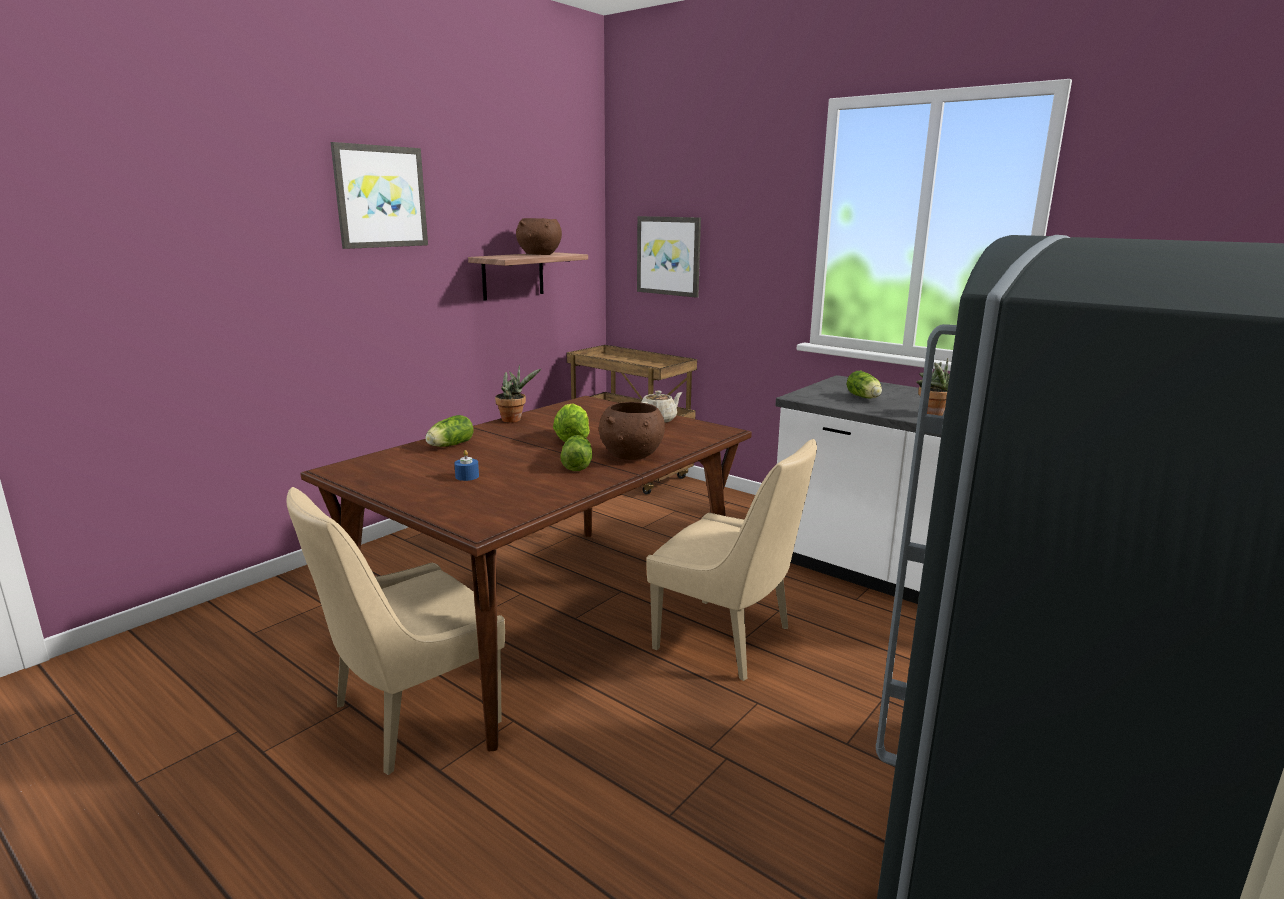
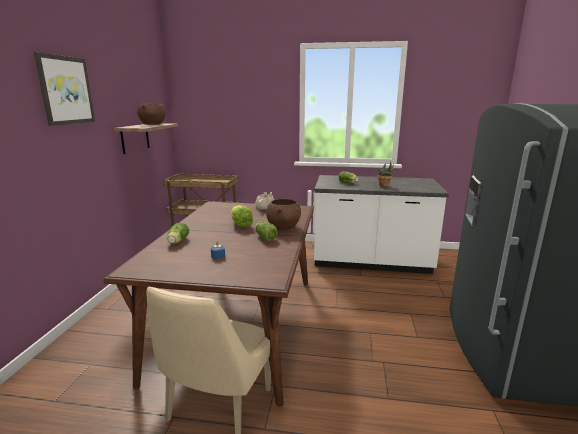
camera: 30 degrees left, 0 degrees up
(514, 420) = (191, 220): potted plant -> none
(669, 256) = (214, 122): picture -> none
(727, 639) = (330, 309): beige chair -> none

